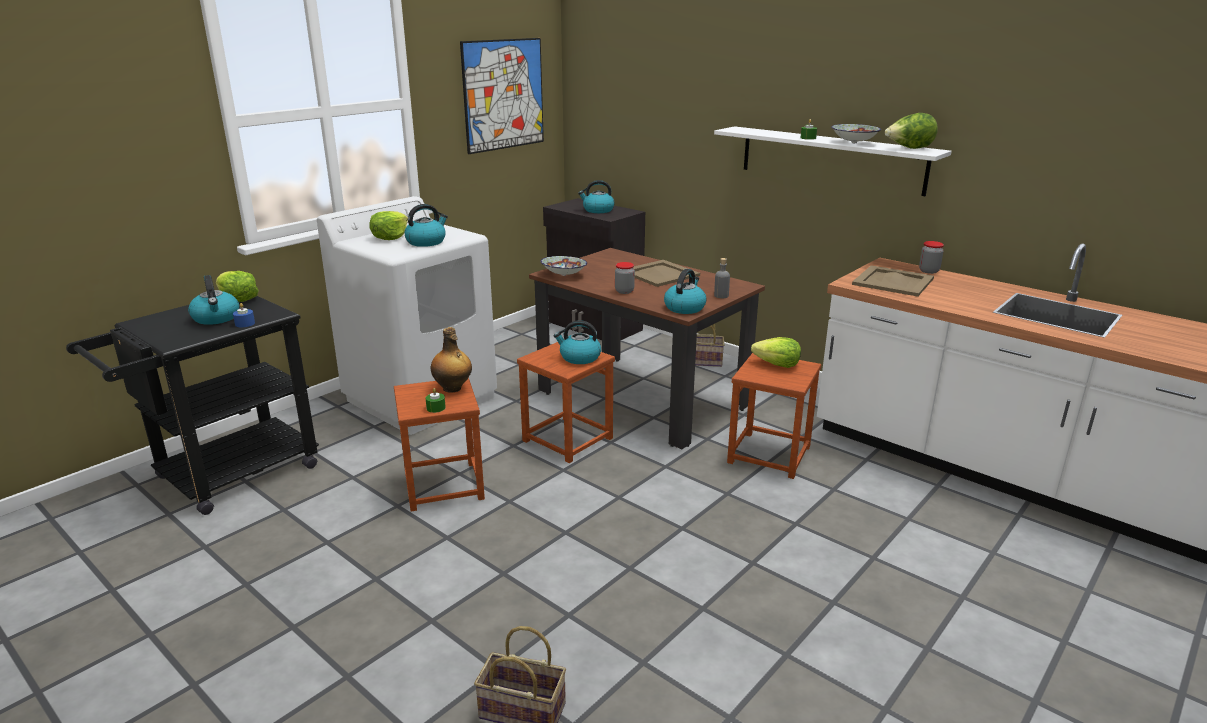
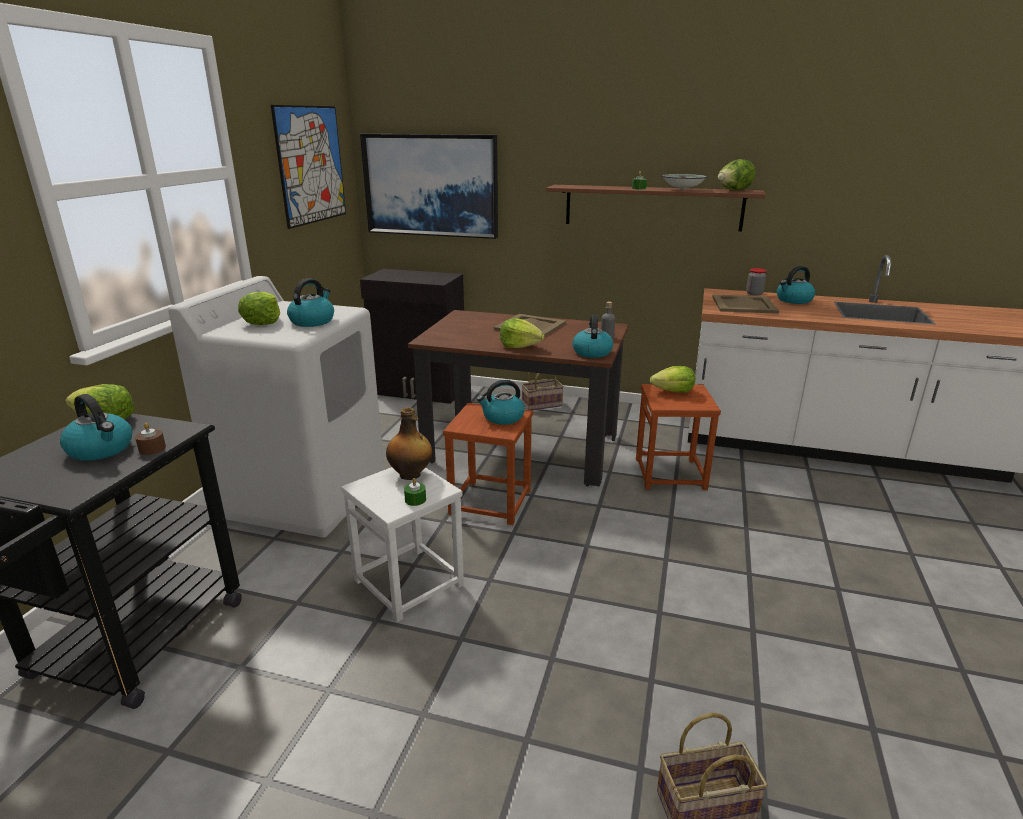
camera: 25 degrees left, 0 degrees up
(245, 324) = (152, 449): blue candle -> brown candle
(444, 485) = (409, 582): brown stool -> white stool
(563, 275) = (444, 339): bowl -> none
(597, 210) = (418, 277): kettle -> kettle (793, 300)
(624, 118) = (431, 185): none -> picture
(624, 291) = (520, 346): jar -> lettuce
(830, 159) = (652, 207): white shelf -> brown shelf

